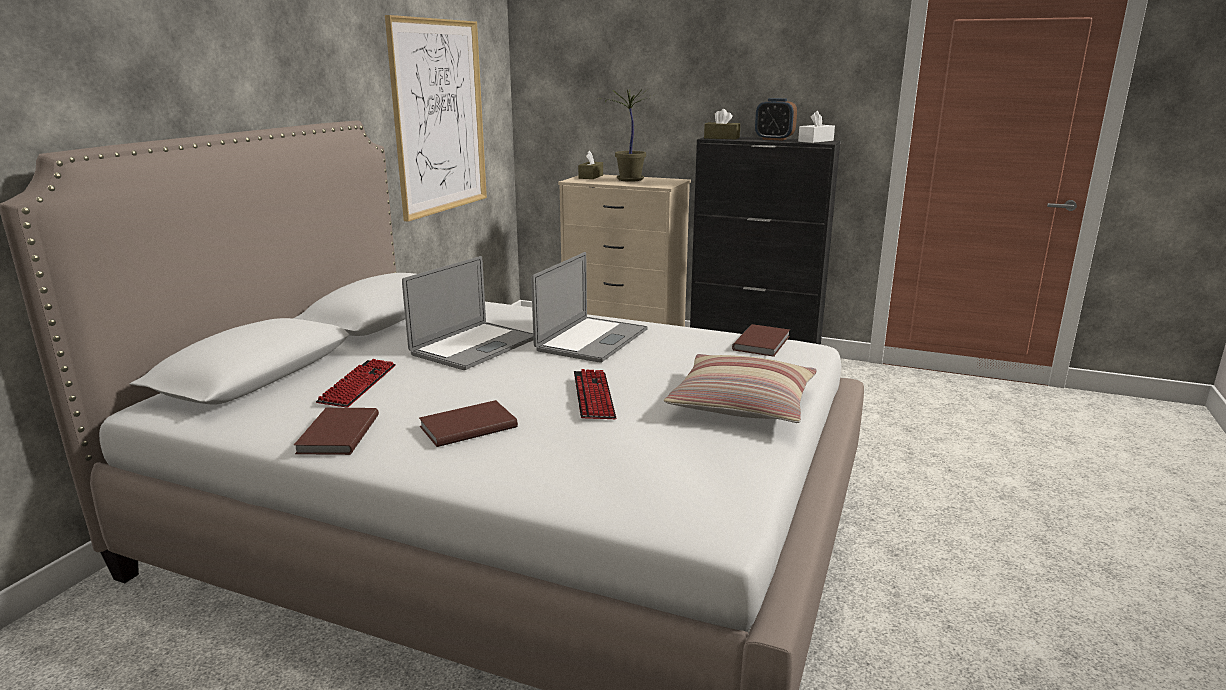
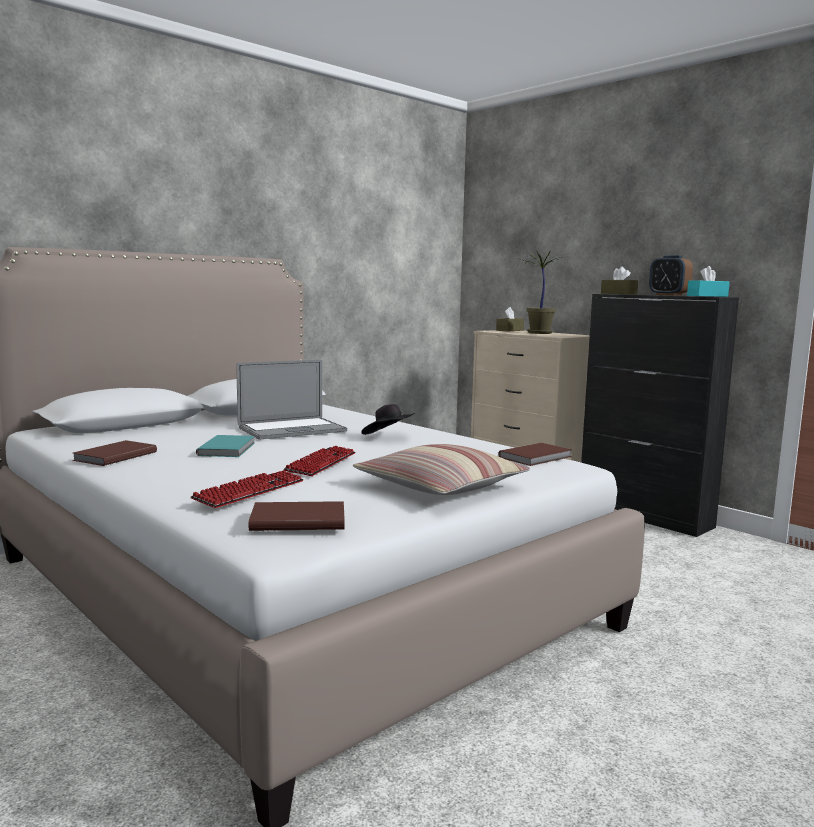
camera: 25 degrees right, 10 degrees down
(358, 385) = (175, 436): keyboard -> keyboard (250, 491)
(439, 117) = (375, 270): picture -> none
(456, 393) = (228, 449): none -> turquoise book
(466, 426) = (201, 465): brown book -> brown book (297, 520)
(592, 340) = (388, 437): laptop -> black hat
(815, 141) = (707, 296): white tissue box -> turquoise tissue box

